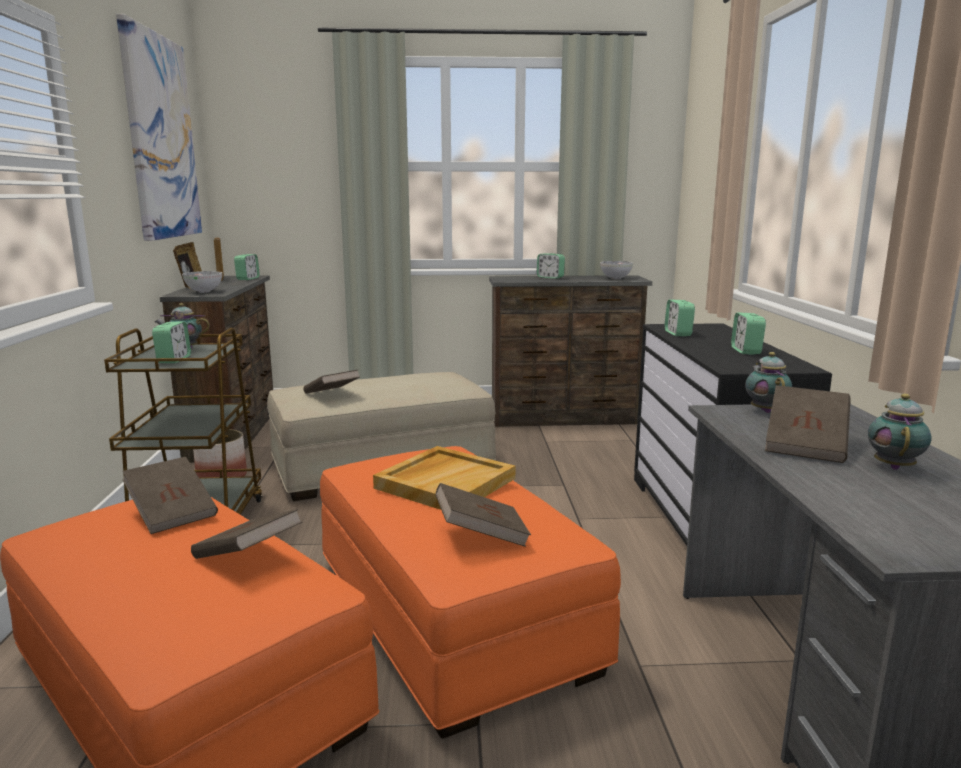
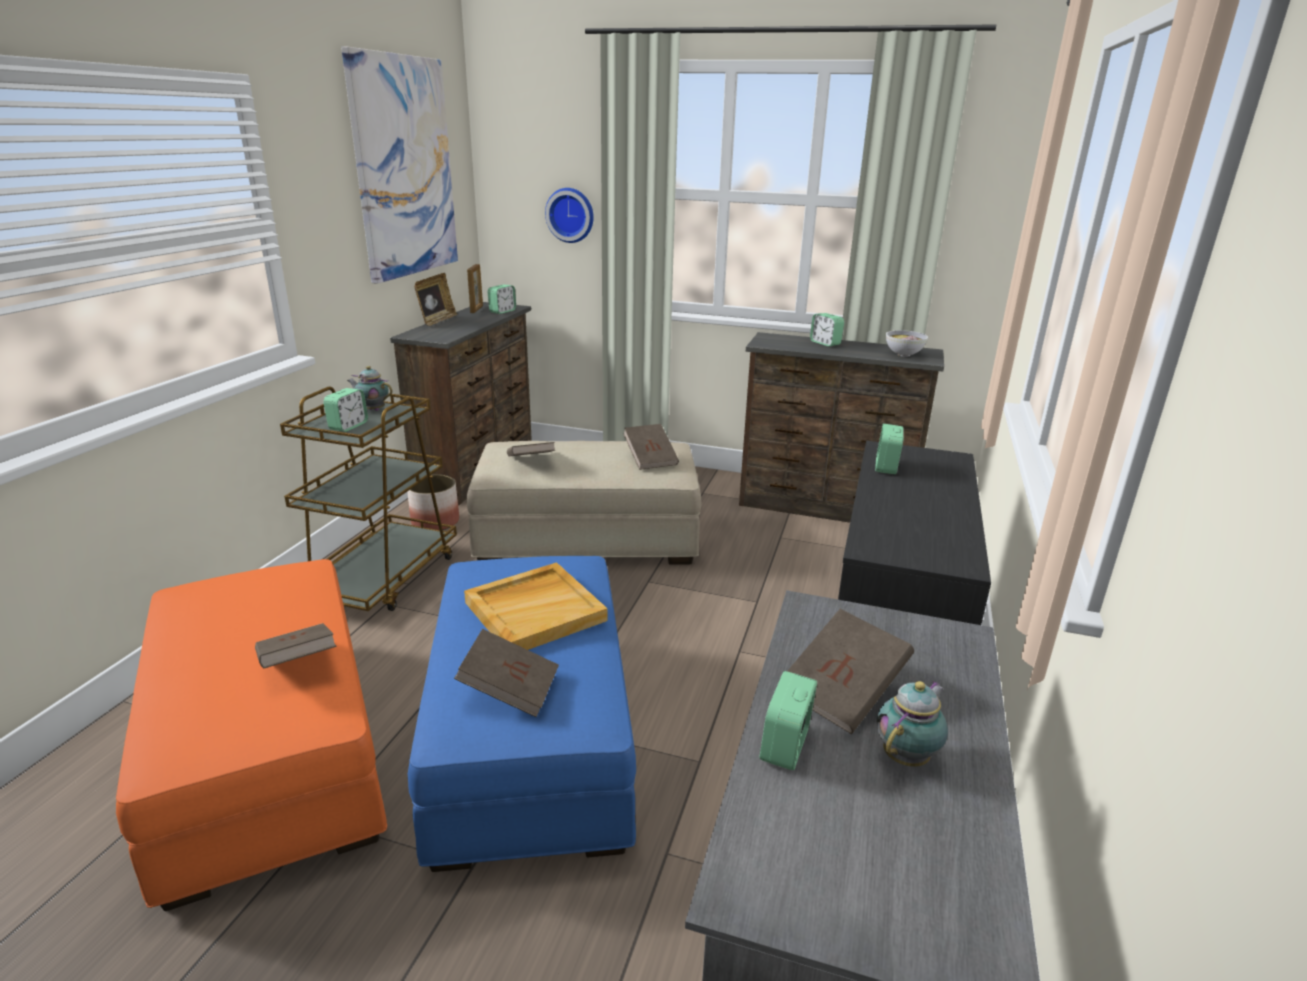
camera: 20 degrees right, 10 degrees up
(172, 513) = (281, 594): brown book -> brown book (650, 459)
(204, 291) = (437, 333): bowl -> none
(306, 189) = (571, 215): none -> wall clock
(451, 614) = (531, 737): orange ottoman -> blue ottoman
(746, 351) = (930, 517): alarm clock -> alarm clock (785, 746)
(765, 410) = (865, 619): teapot -> none

